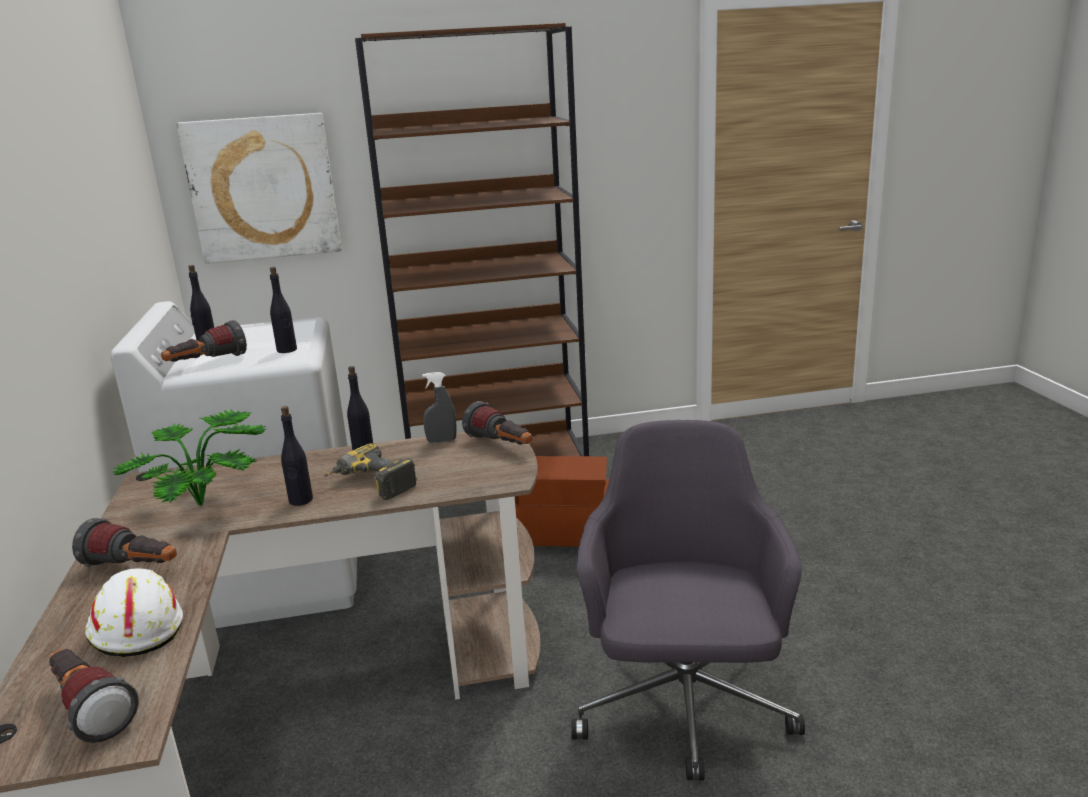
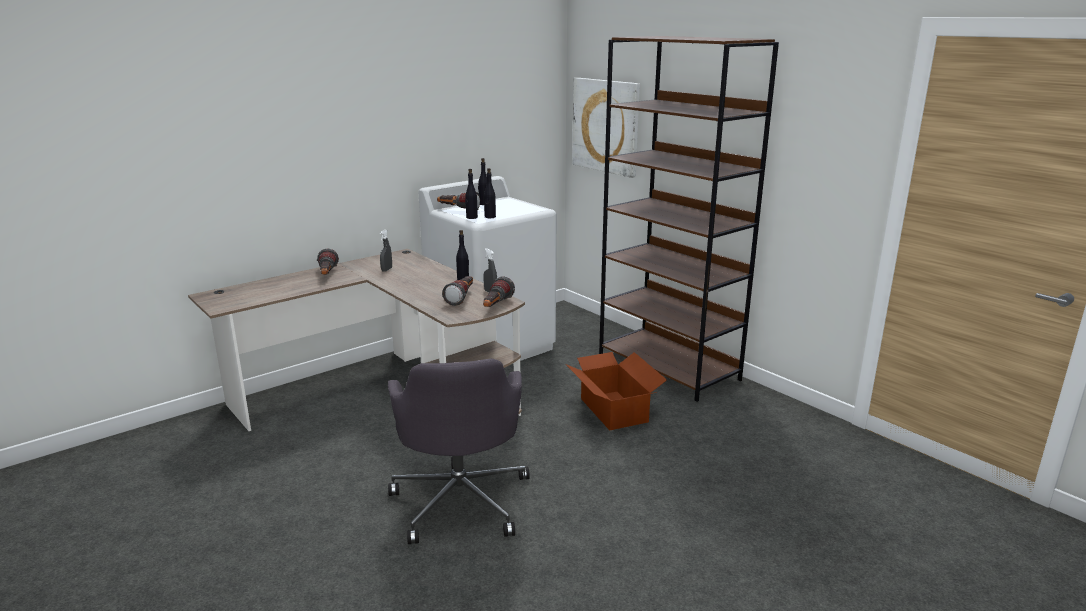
camera: 60 degrees right, 0 degrees up
(89, 709) = (234, 298): flashlight -> flashlight (462, 298)
(136, 628) = (284, 288): white hard hat -> none
(209, 505) = (386, 269): potted plant -> grey spray bottle
(300, 500) = (401, 283): black bottle -> black bottle (471, 217)
(369, 485) = (426, 291): power drill -> none
(684, 708) = (461, 500): grey office chair -> grey office chair turned 105 degrees clockwise

